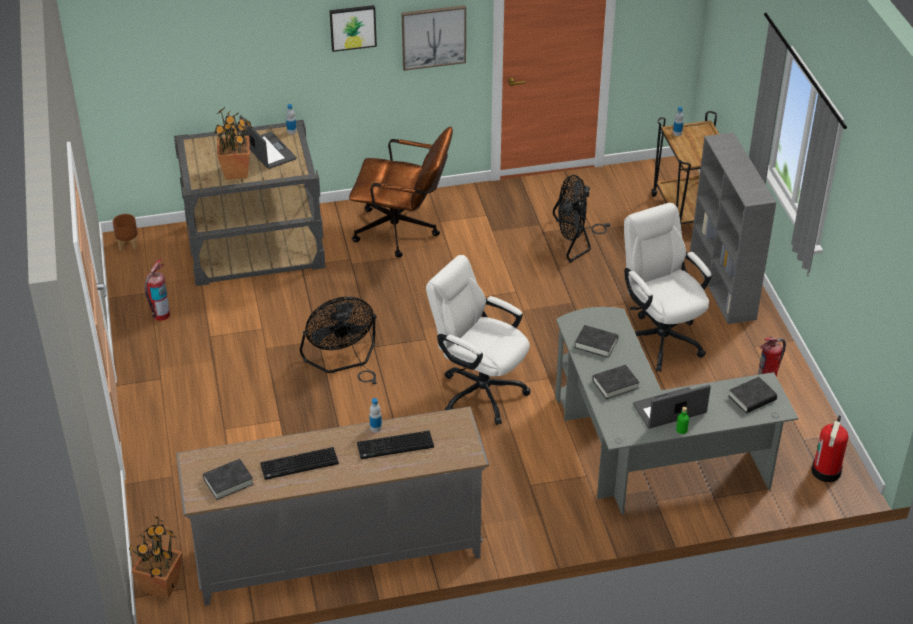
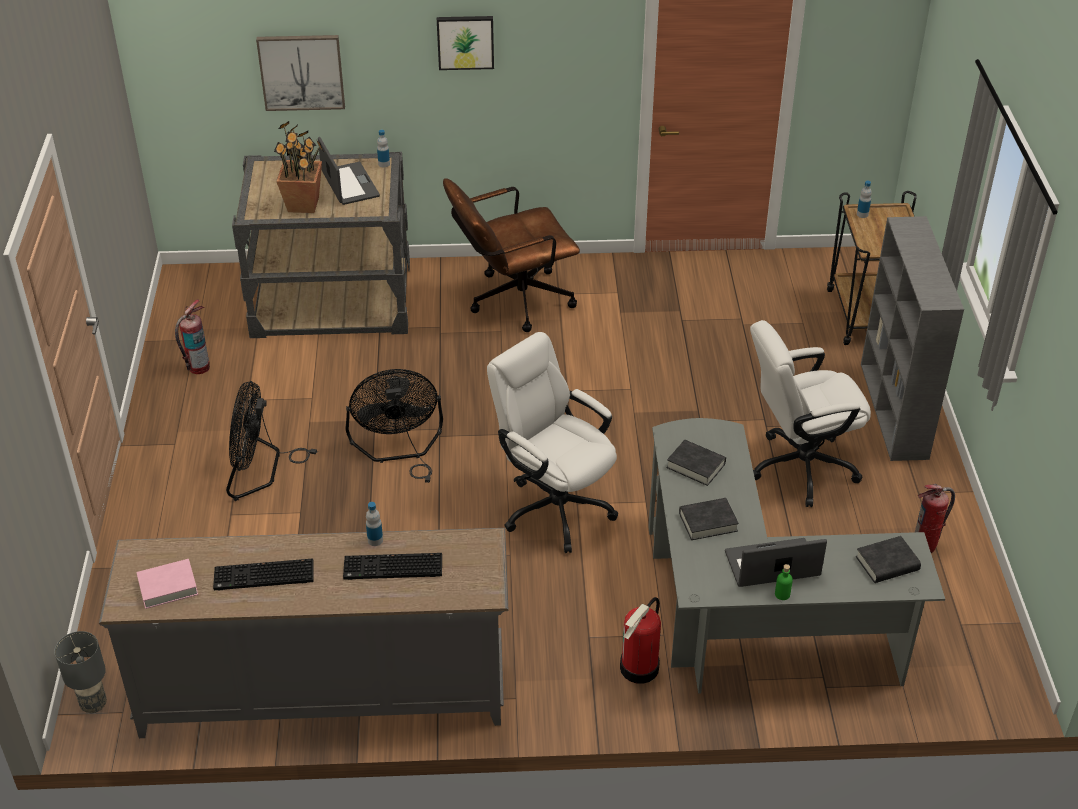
camera: 10 degrees right, 0 degrees up
(128, 244) = (187, 281): brown planter -> none
(161, 586) = (94, 704): potted plant -> grey table lamp
(228, 482) = (168, 587): black book -> pink book
(403, 232) = (512, 301): brown office chair -> brown office chair turned 135 degrees clockwise
(433, 36) = (566, 64): picture -> picture (301, 72)
(576, 238) = (721, 332): black fan -> black fan (262, 465)
(659, 339) = (798, 469): white office chair -> white office chair turned 90 degrees counterclockwise
(826, 471) = (984, 672): fire extinguisher -> fire extinguisher (639, 668)

